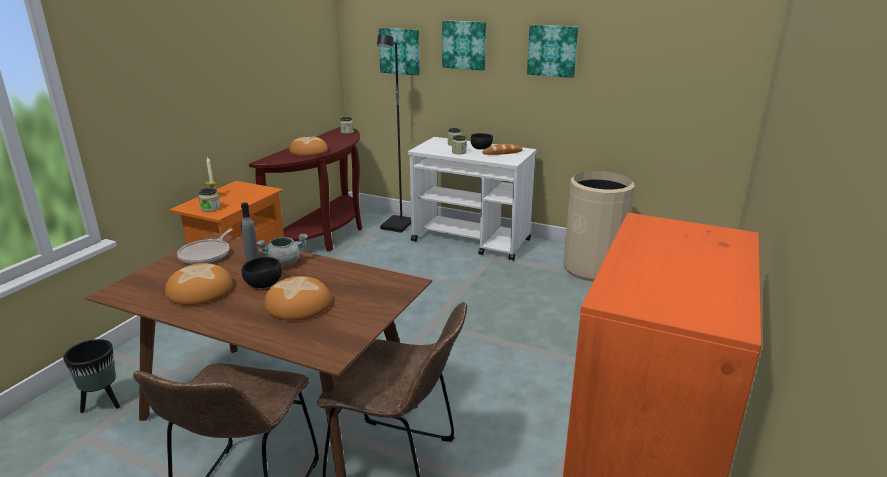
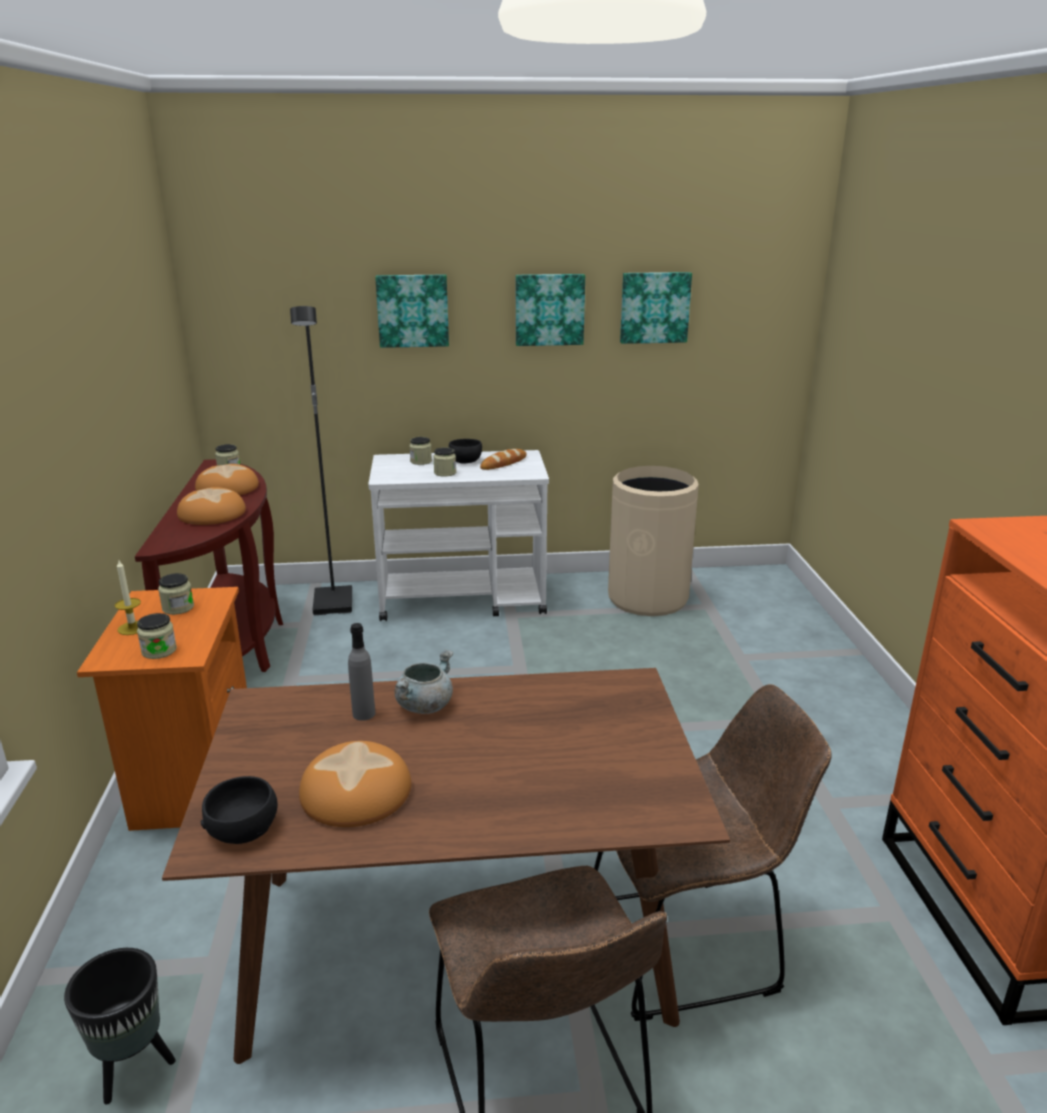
camera: 30 degrees left, 0 degrees up
(207, 254) = (278, 730): frying pan -> none
(243, 192) = (178, 608): none -> jar
(263, 283) = (439, 746): black bowl -> black bowl (243, 828)
(299, 304) = (539, 761): bread -> bread (228, 488)
(400, 51) = (300, 328): picture -> picture (654, 307)

